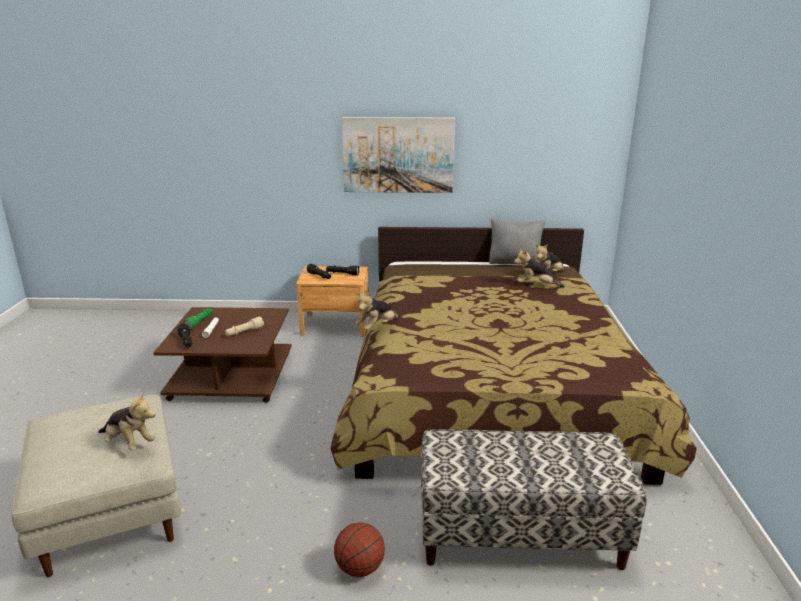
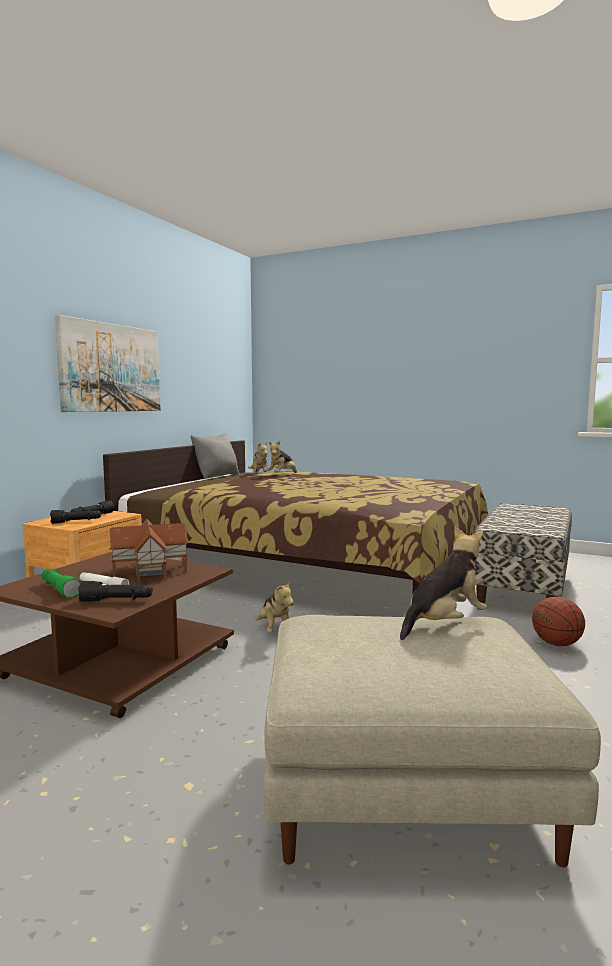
camera: 65 degrees left, 15 degrees down
(244, 332) = (149, 571): beige flashlight -> toy house
(377, 327) = (299, 504): plush toy -> plush toy (274, 629)

